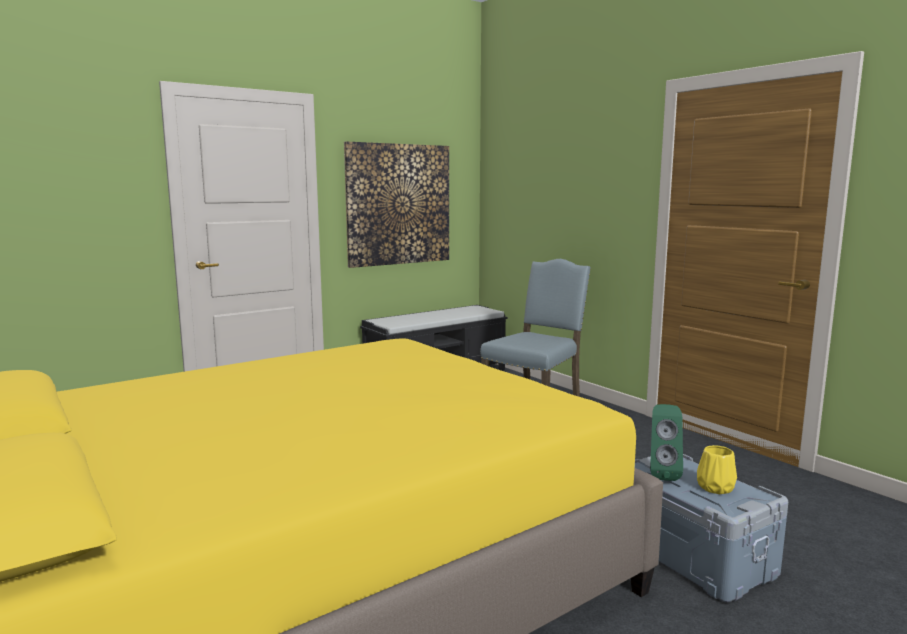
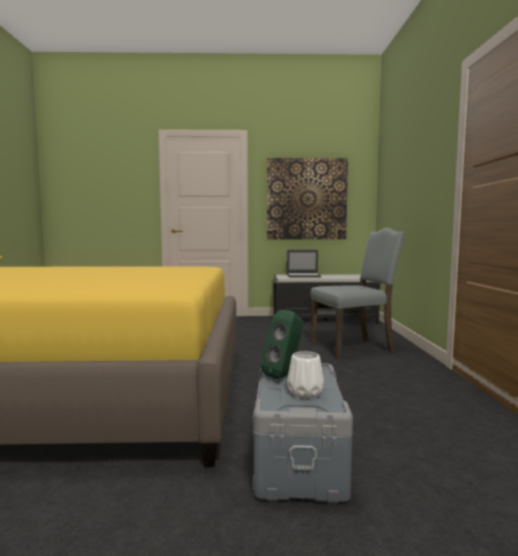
camera: 35 degrees right, 5 degrees down
(412, 319) = (304, 276): none -> laptop
(714, 487) = (304, 392): yellow vase -> white vase

